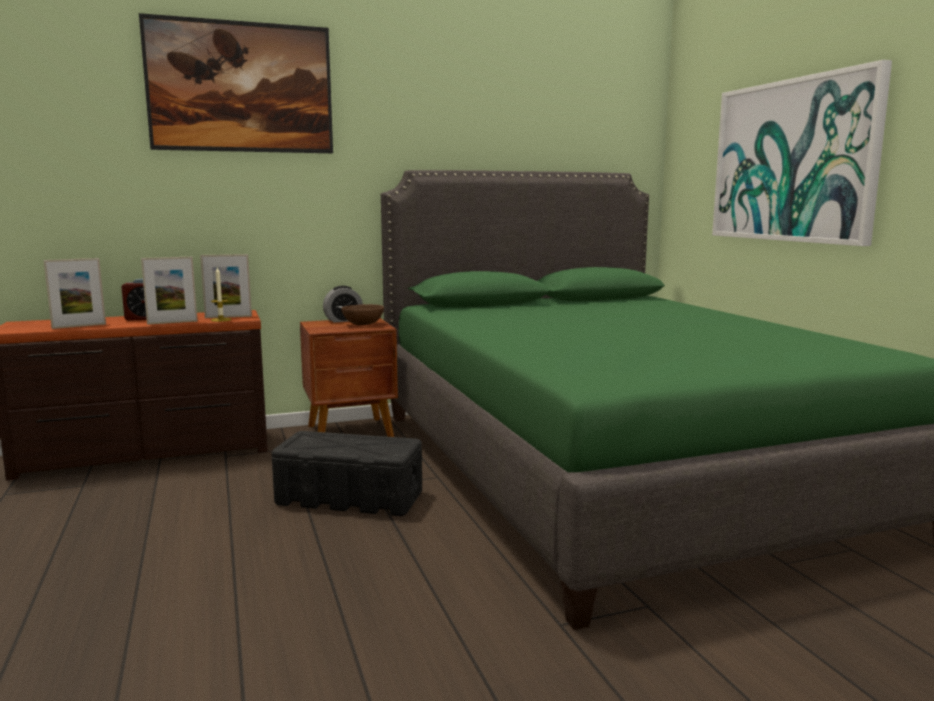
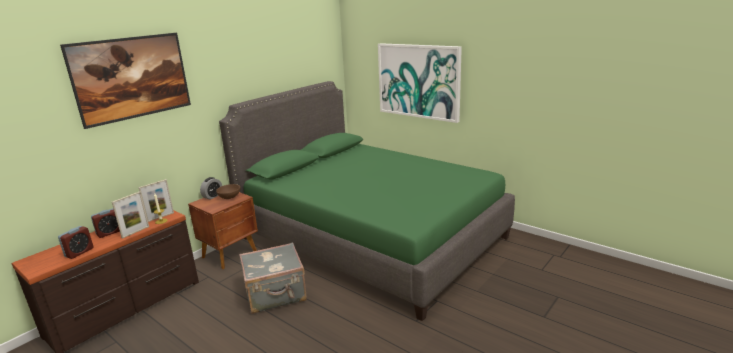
camera: 30 degrees left, 10 degrees up
(79, 326) = (79, 252): picture frame -> alarm clock
(350, 498) = (276, 294): black storage box -> grey suitcase

